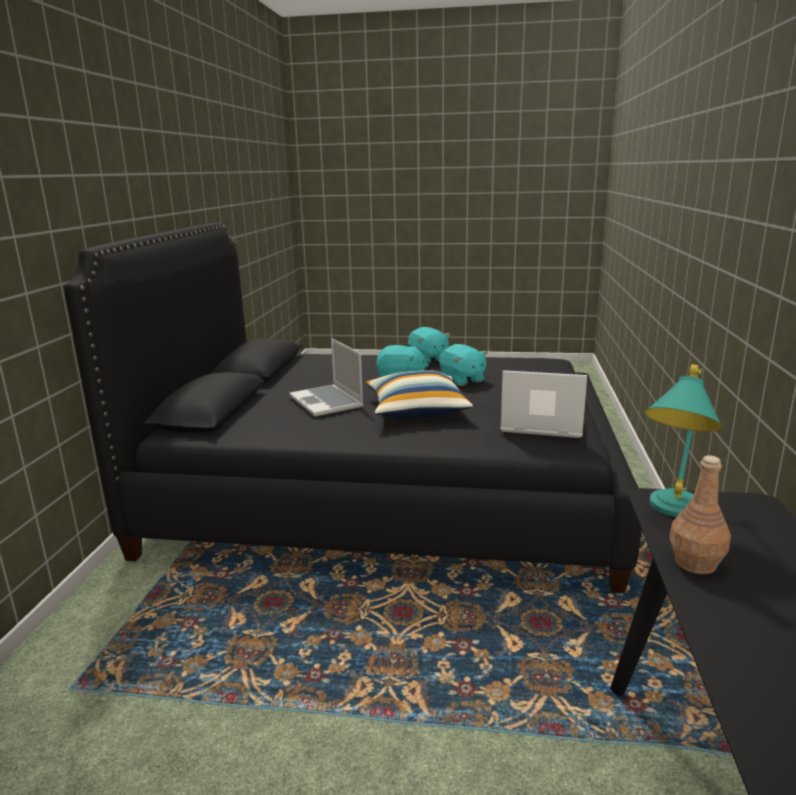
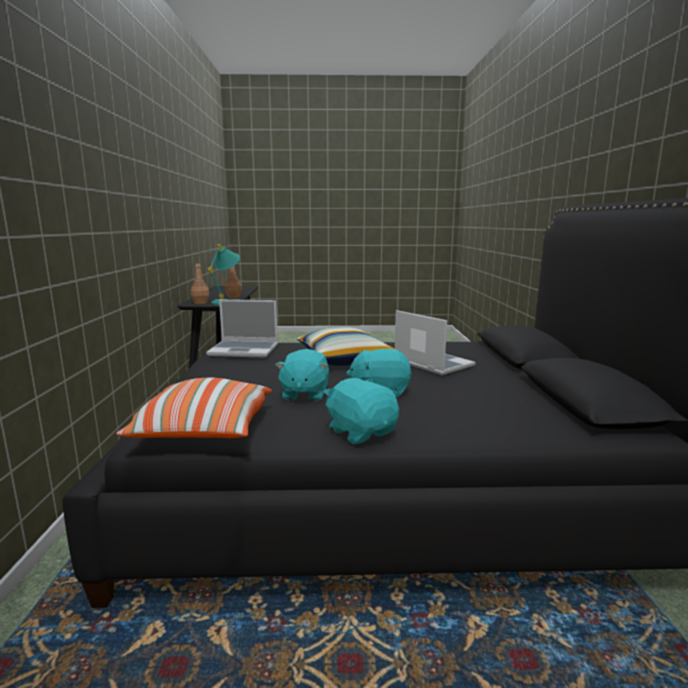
camera: 170 degrees right, 5 degrees down
(462, 380) = (304, 394): turquoise plush toy -> turquoise plush toy turned 135 degrees counterclockwise
(522, 362) = (204, 431): none -> pillow
(741, 514) = (200, 302): none -> brown bottle

